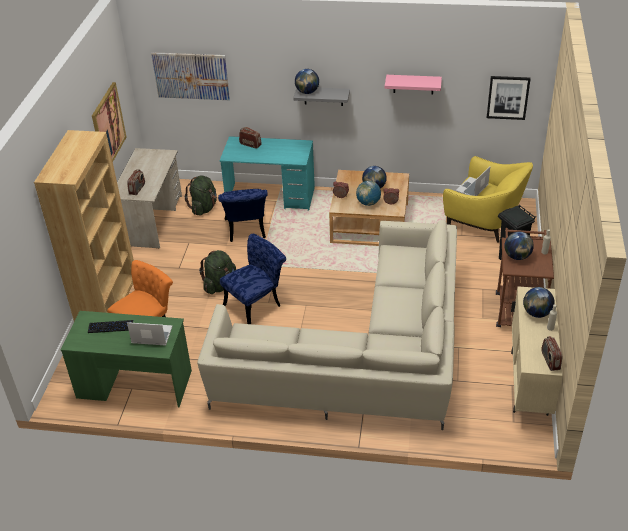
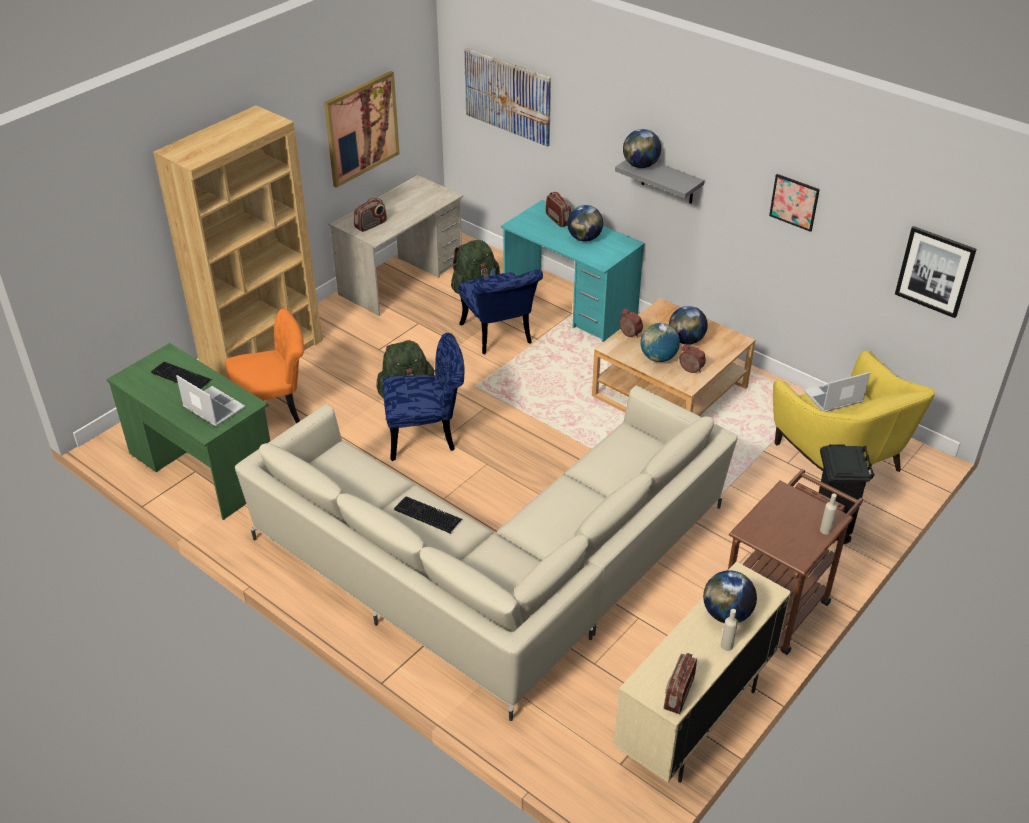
camera: 30 degrees right, 0 degrees up
(246, 231) = (499, 337): blue chair -> blue chair turned 45 degrees counterclockwise
(327, 340) = (428, 515): none -> keyboard
(413, 84) = (794, 202): pink shelf -> picture
(517, 256) = (775, 518): globe -> globe (584, 238)

